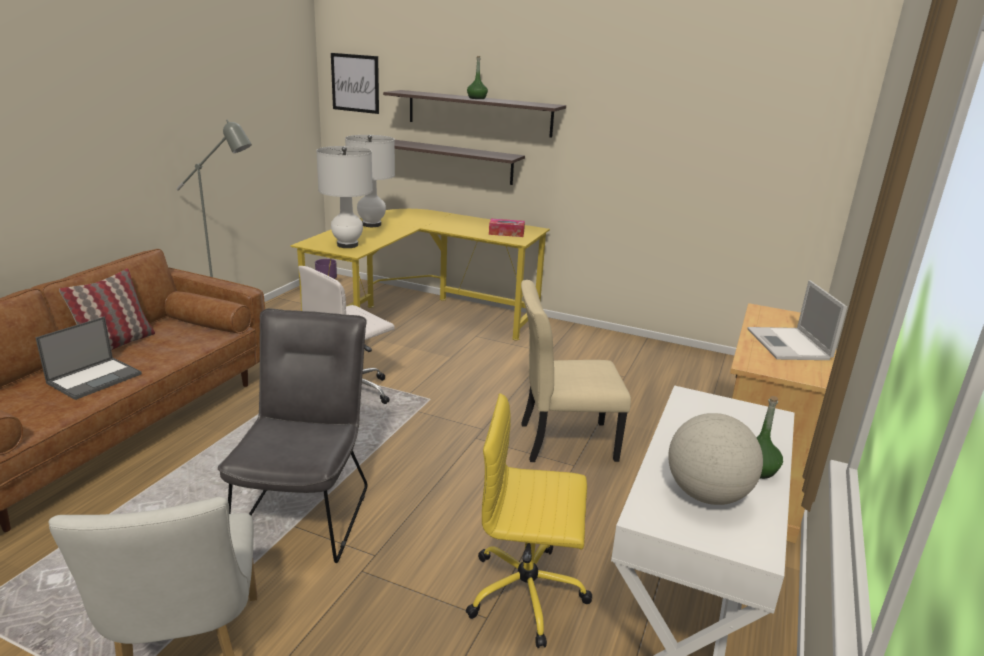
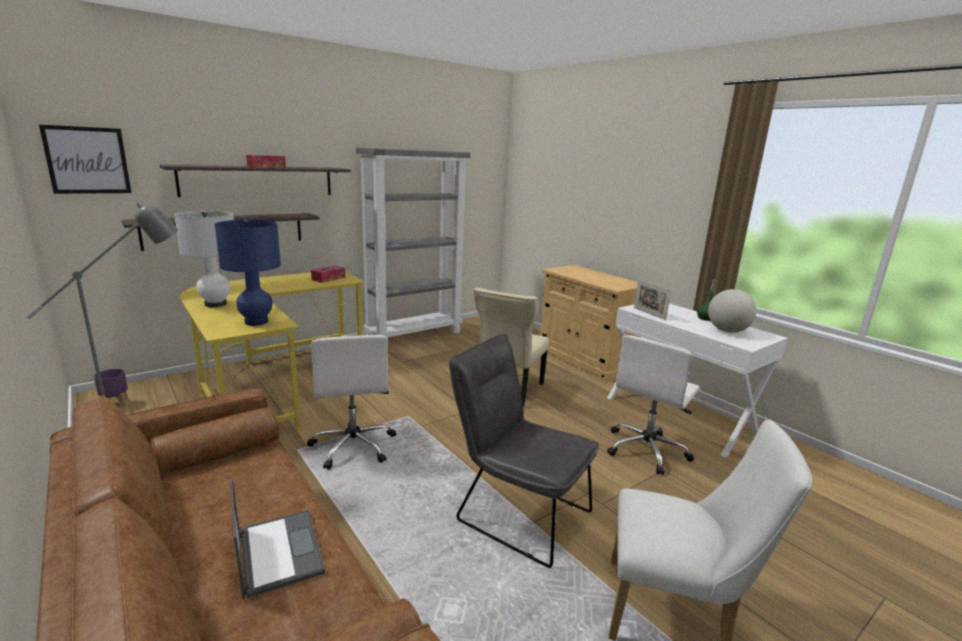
camera: 60 degrees left, 5 degrees down
(116, 345) = (186, 526): pillow -> none
(347, 245) = (256, 322): white table lamp -> blue table lamp
(476, 98) = (266, 166): green bottle -> tissue box
(528, 593) = (647, 450): yellow office chair -> white office chair
(622, 343) = (414, 335): none -> grey bookcase
(686, 413) = (649, 314): none -> picture frame
(789, 345) = (599, 277): laptop -> none

